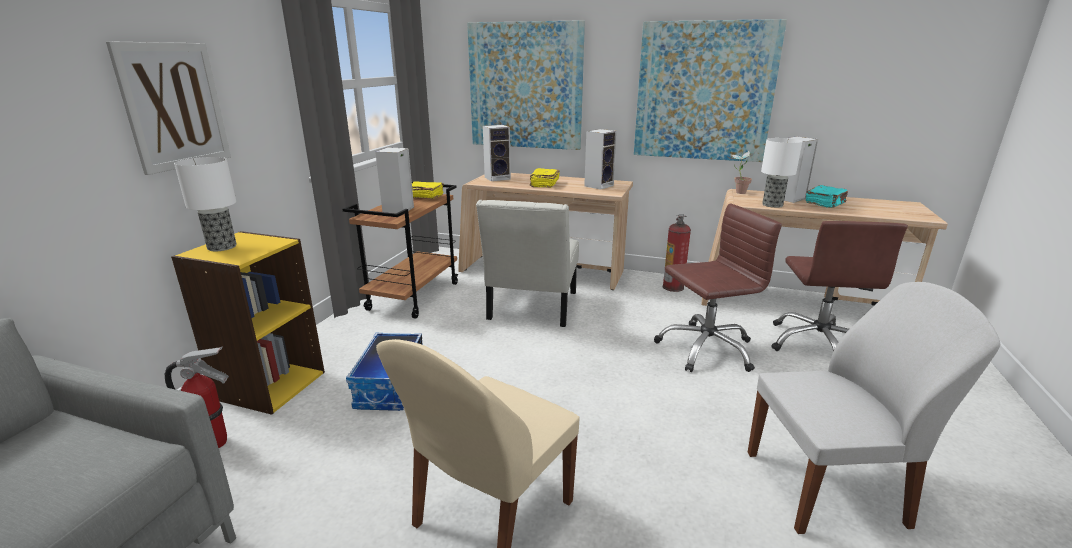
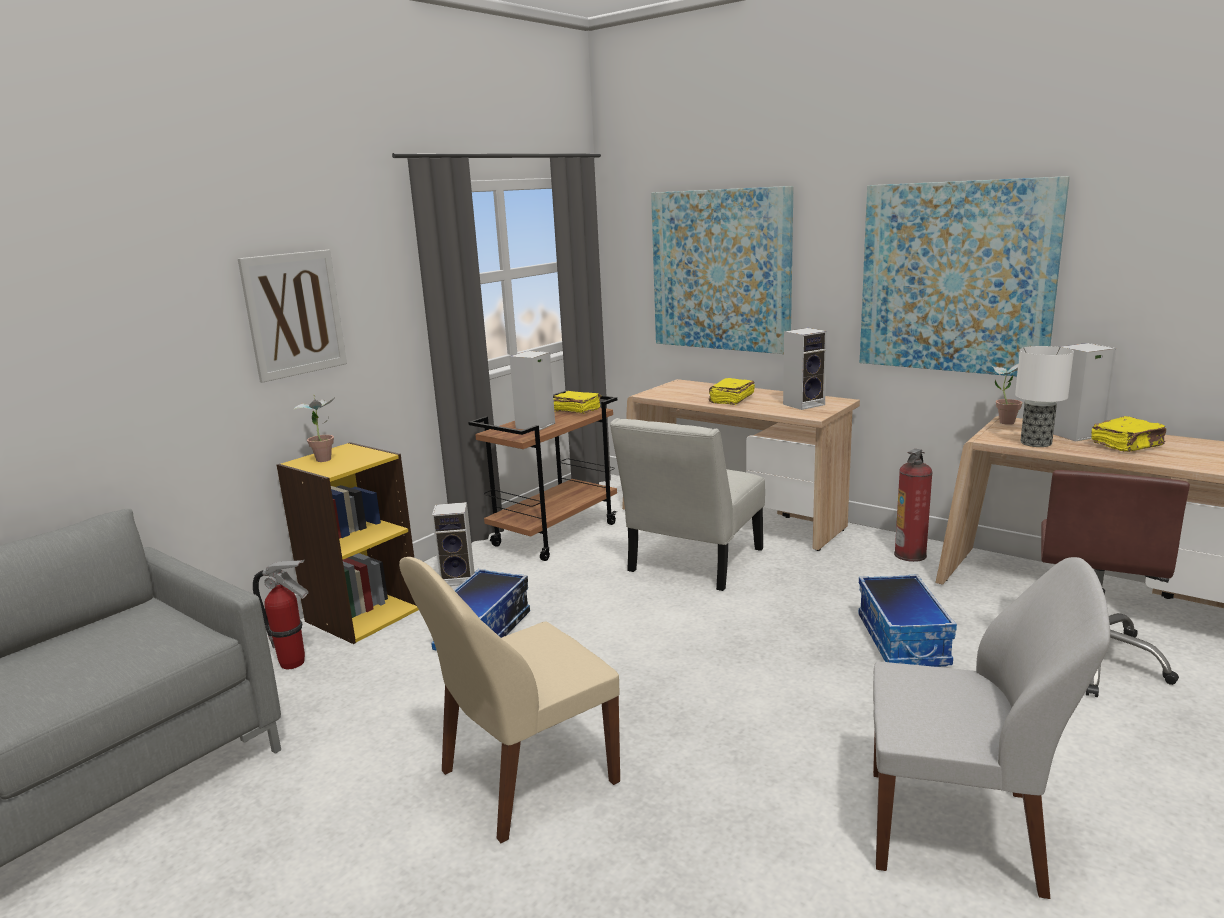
camera: 20 degrees right, 5 degrees down
(221, 247) = (324, 458): table lamp -> potted plant
(498, 178) = (678, 389): speaker -> speaker (459, 578)
(705, 348) = (903, 640): brown office chair -> storage box
(825, 204) = (1127, 445): turquoise book -> yellow book

